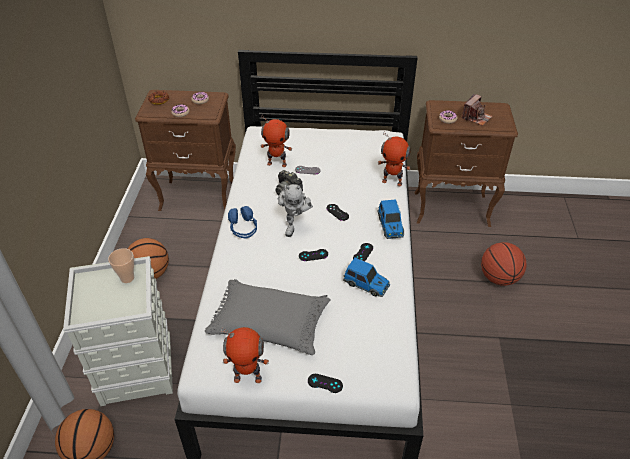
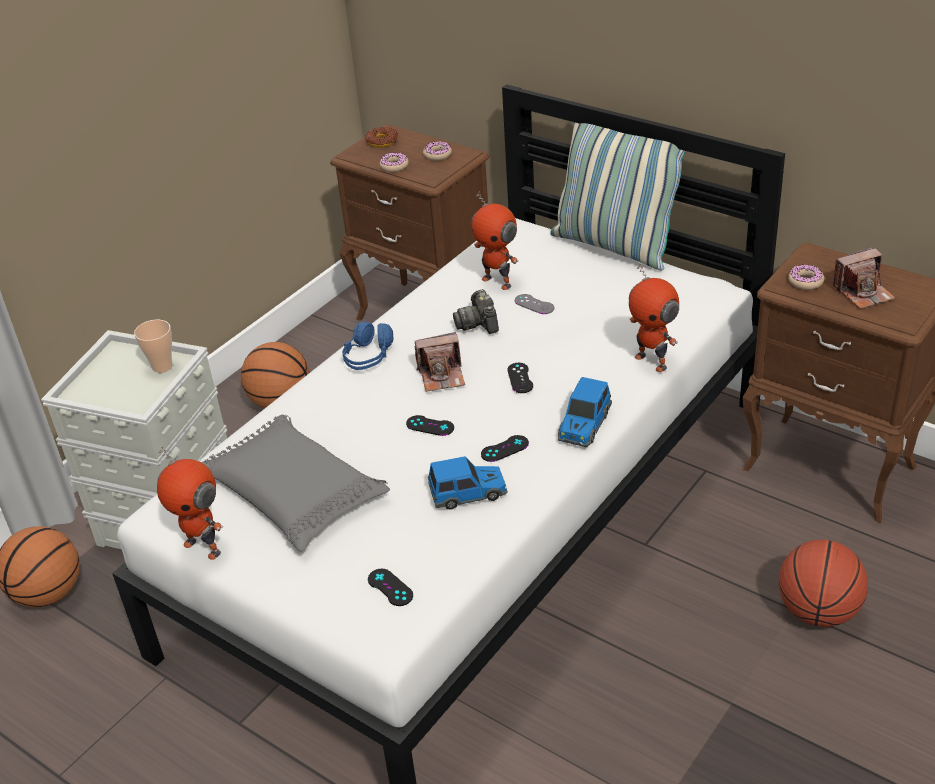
camera: 35 degrees right, 5 degrees down
(295, 225) = (442, 376): toy robot -> camera
(320, 127) = (614, 246): none -> pillow
(325, 383) = (289, 596): black game controller -> black game controller (390, 587)
(366, 284) = (468, 493): toy car -> toy car turned 75 degrees counterclockwise

